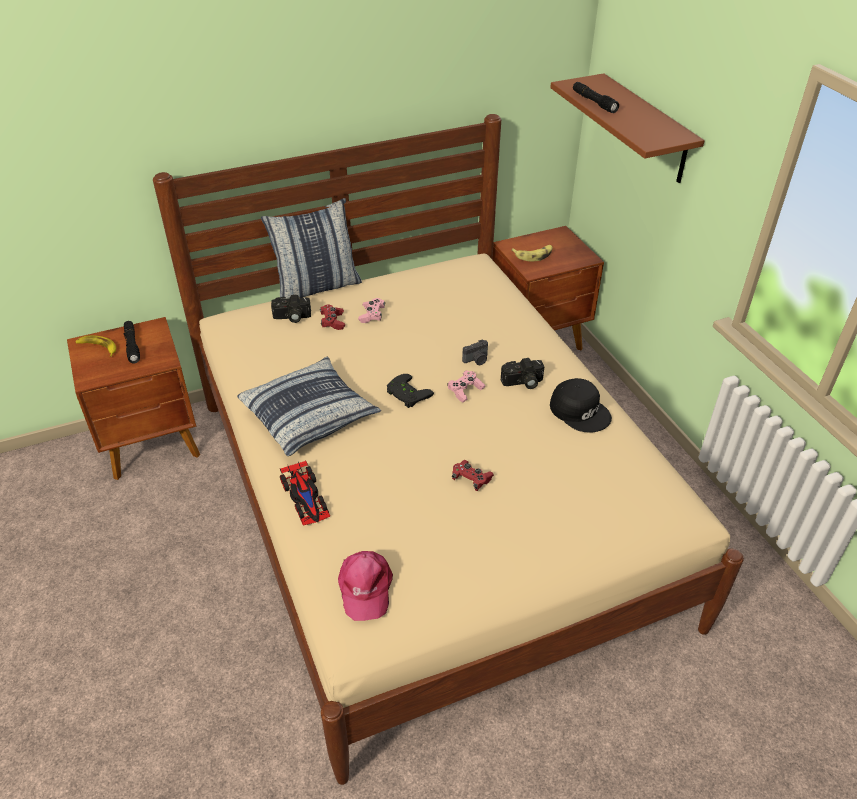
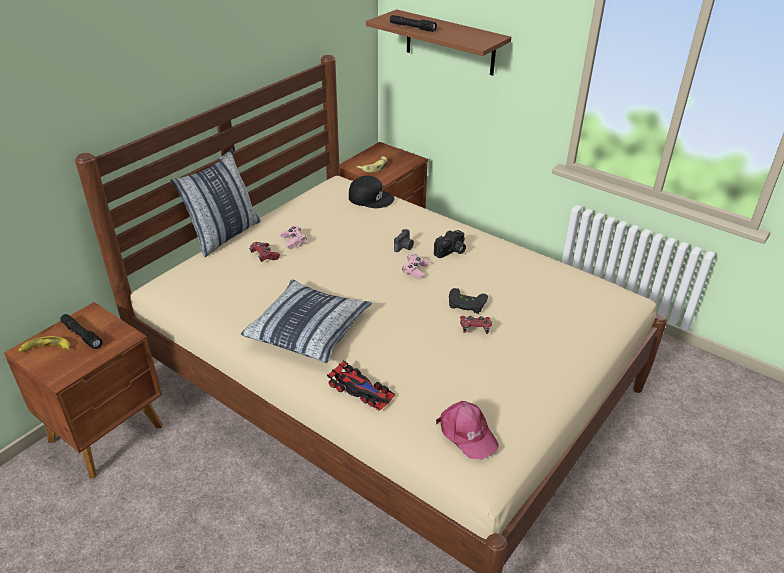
camera: 30 degrees left, 5 degrees down
(291, 317) = (225, 263): camera -> none
(406, 394) = (373, 288): black game controller -> black game controller (466, 304)
(580, 411) = (506, 257): black cap -> black cap (371, 198)

